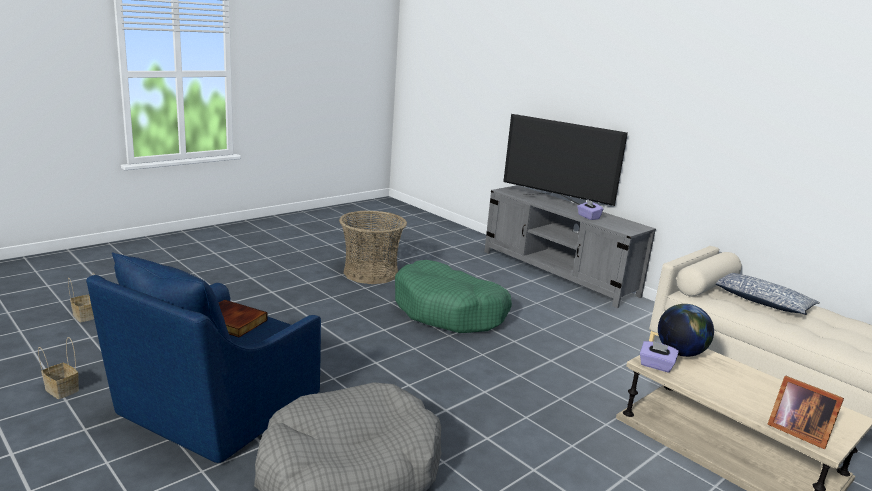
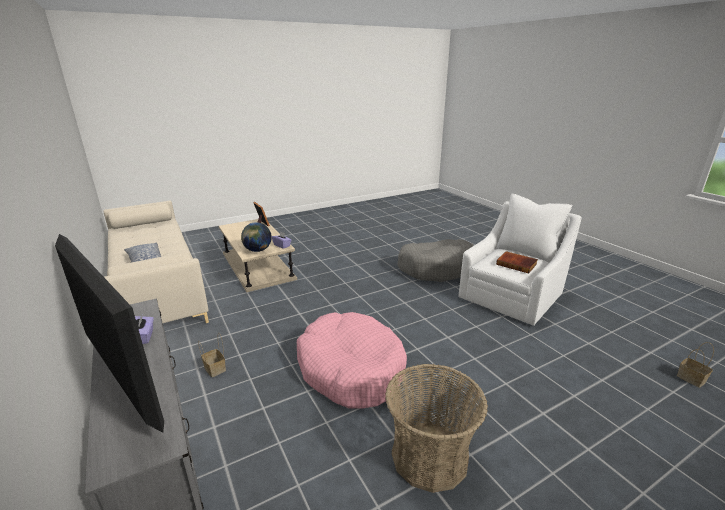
camera: 165 degrees left, 5 degrees up
(61, 390) = (610, 311): basket -> basket (215, 369)
(214, 409) = (513, 295): blue armchair -> white armchair
(449, 311) = (351, 369): green dog bed -> pink dog bed

